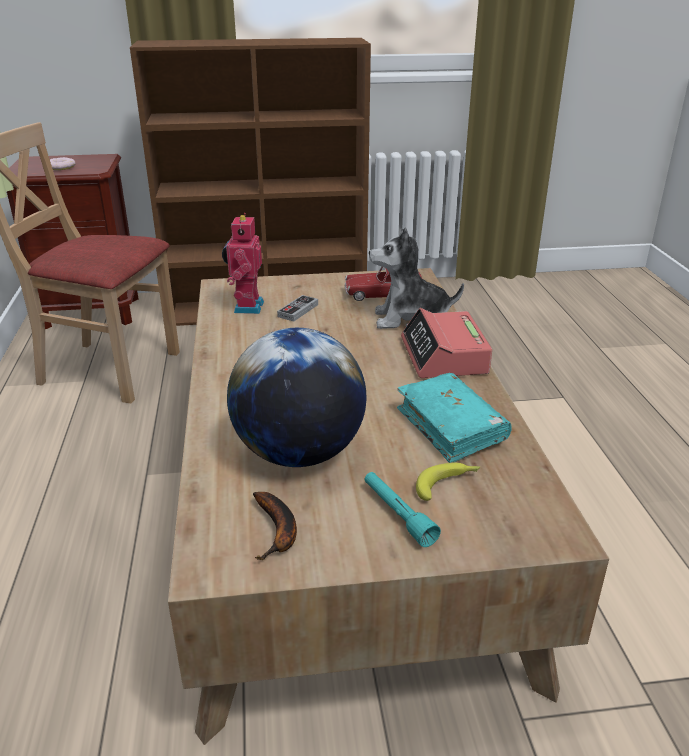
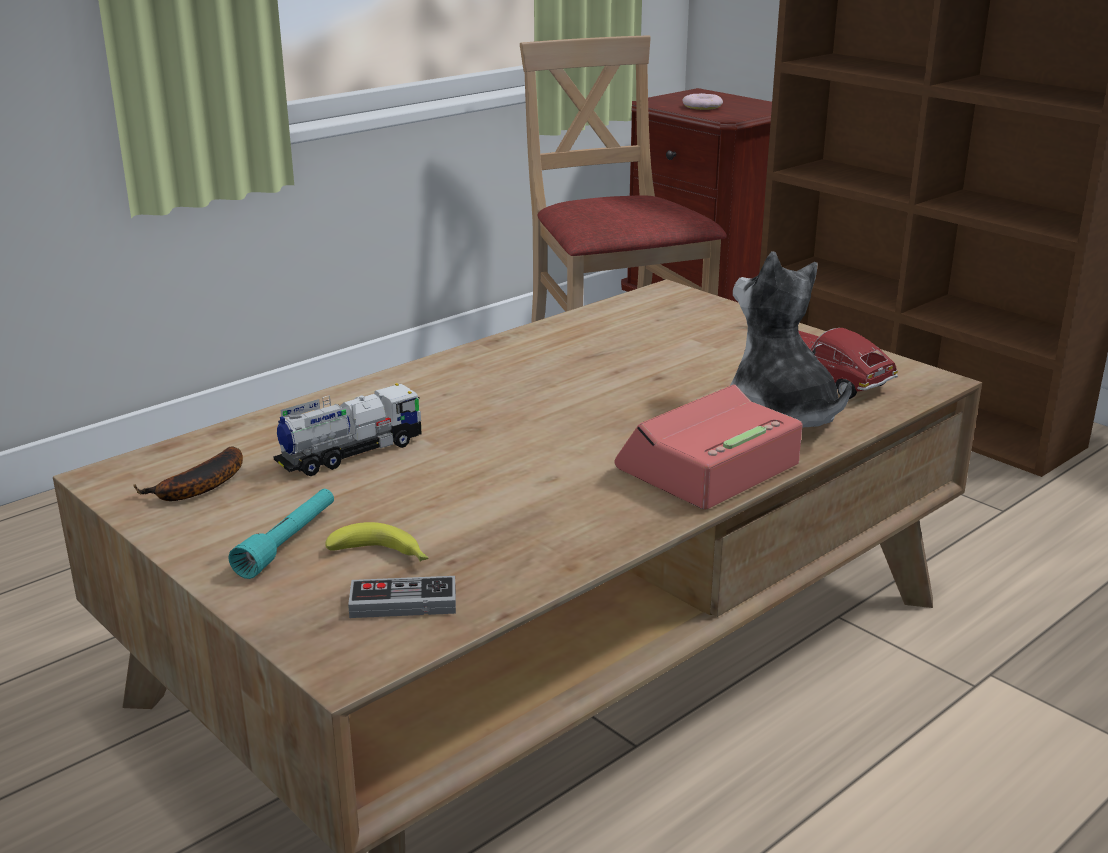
camera: 55 degrees right, 5 degrees down
(246, 307) = (638, 321): toy robot -> none
(298, 310) = (679, 348): game controller -> game controller (403, 603)
(299, 453) = (350, 453): globe -> toy truck
(450, 427) = (521, 523): turquoise book -> none

